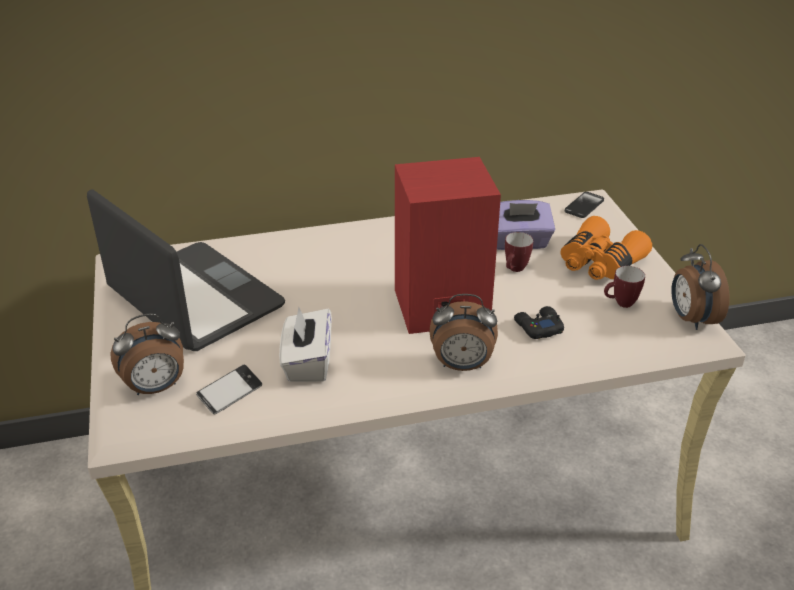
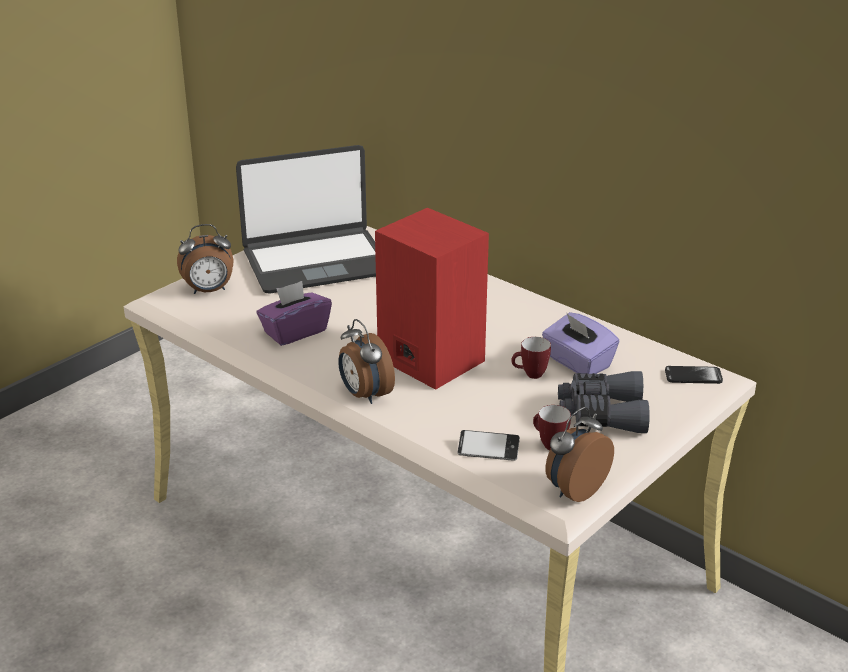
camera: 55 degrees right, 5 degrees down
(156, 388) = (209, 291): alarm clock -> alarm clock turned 45 degrees counterclockwise
(193, 299) = (316, 262): laptop -> laptop turned 60 degrees clockwise
(230, 393) = (231, 317): phone -> phone (488, 450)
(307, 363) = (295, 332): white tissue box -> purple tissue box
(538, 327) = (459, 413): black game controller -> none
(599, 263) = (601, 414): orange binoculars -> grey binoculars

